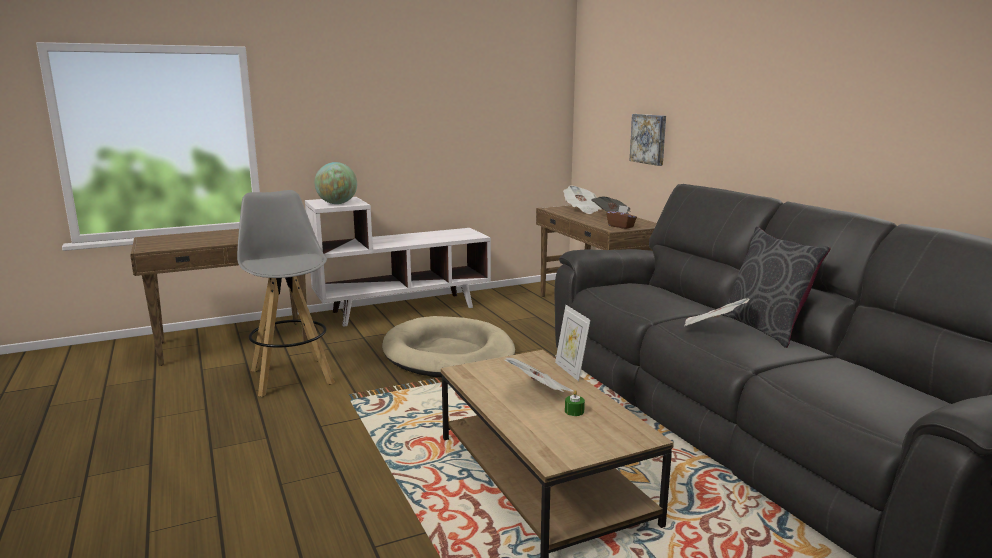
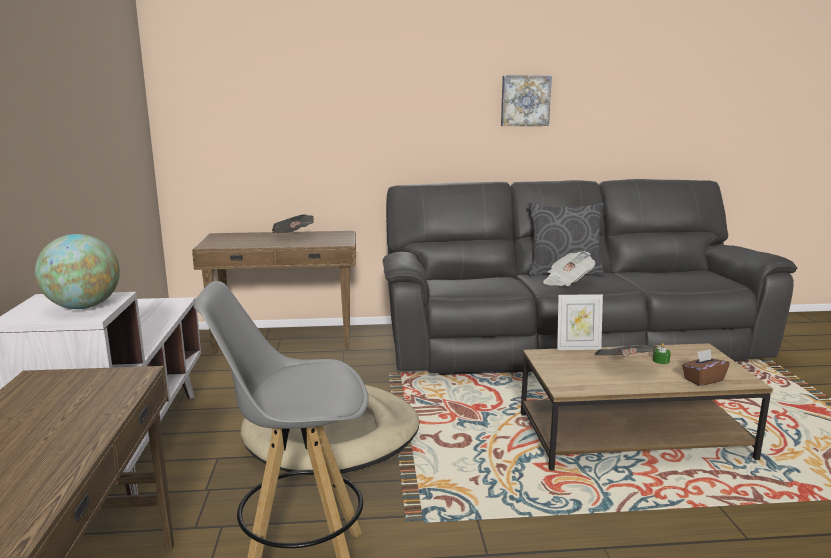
camera: 70 degrees left, 0 degrees up
(582, 210) = (242, 239): newspaper -> none
(621, 226) = (337, 240): brown tissue box -> brown tissue box (703, 380)
(649, 139) = (310, 149): picture -> picture (525, 101)

